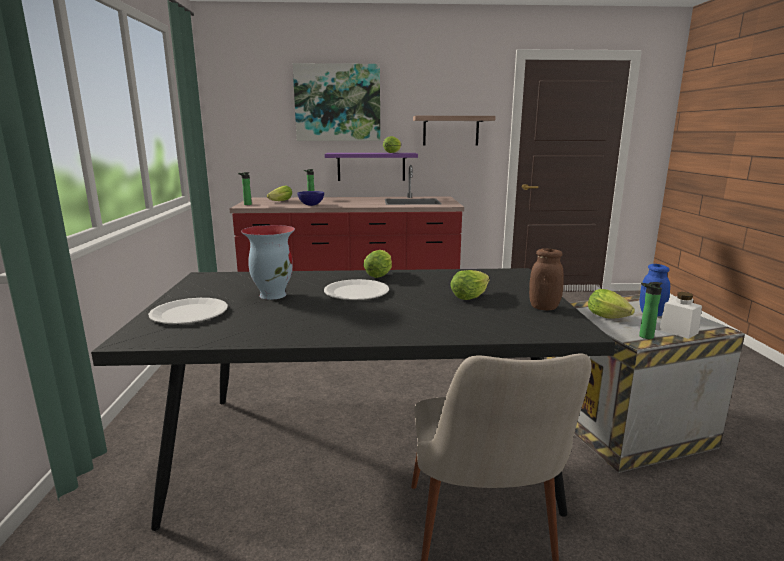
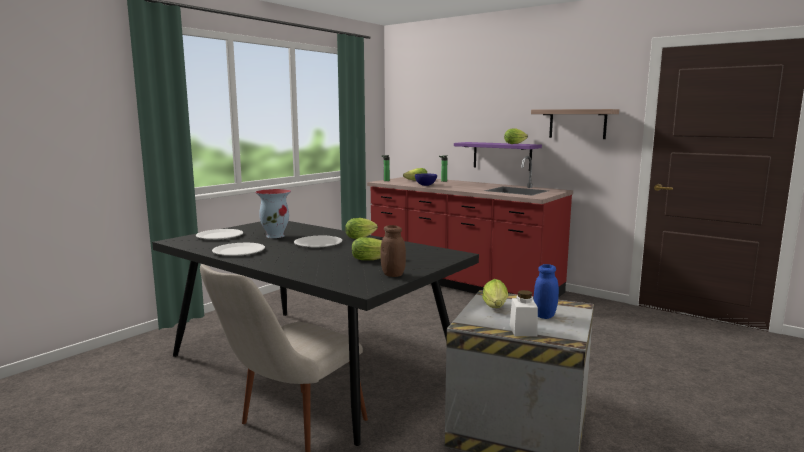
camera: 40 degrees right, 5 degrees down
(293, 327) = (239, 251): none -> white plate
(337, 103) = (477, 98): picture -> none
(644, 336) = (480, 324): bottle -> none

